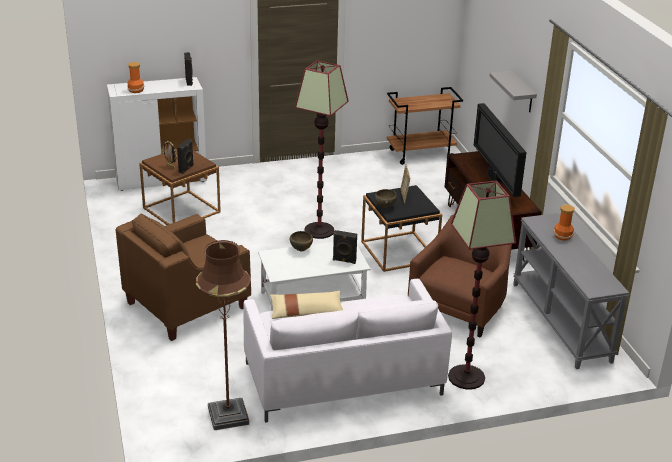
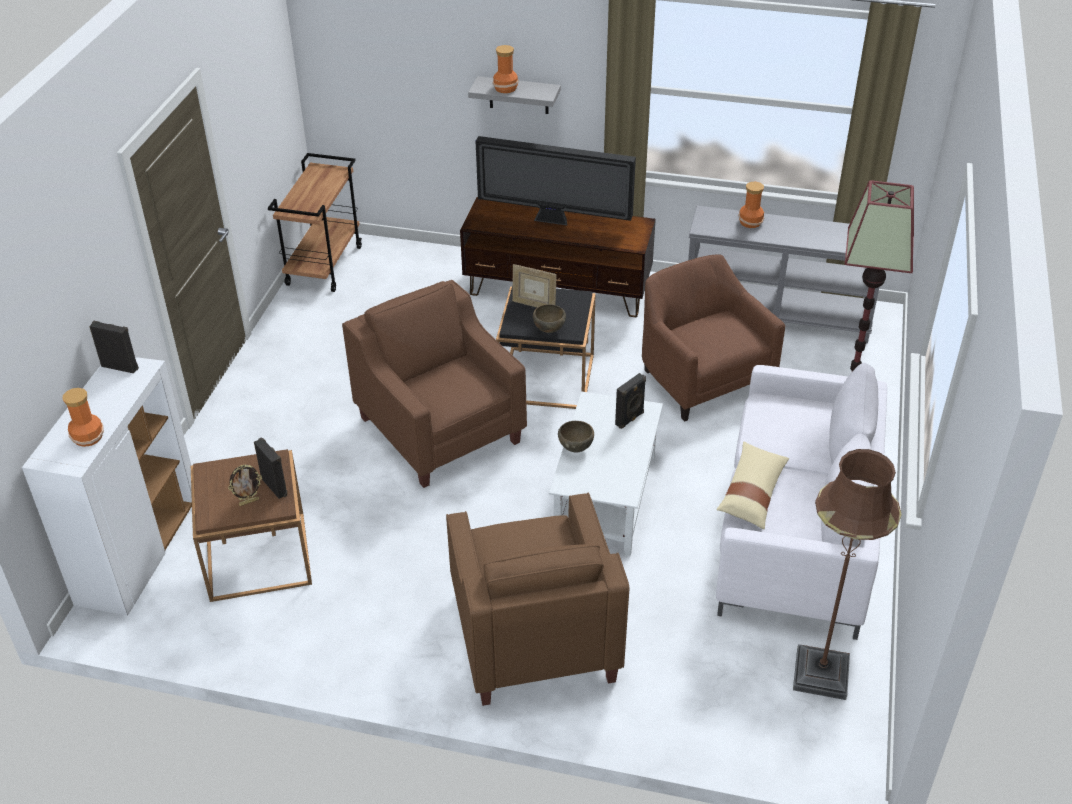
camera: 60 degrees left, 10 degrees up
(319, 230) = (440, 429): floor lamp -> brown armchair
(508, 80) = (505, 88): none -> vase

